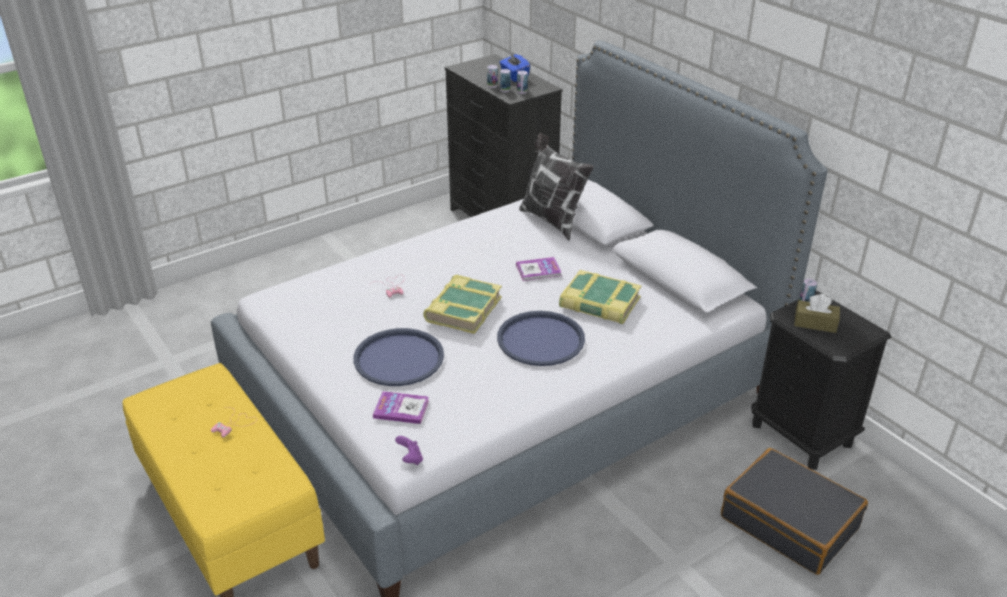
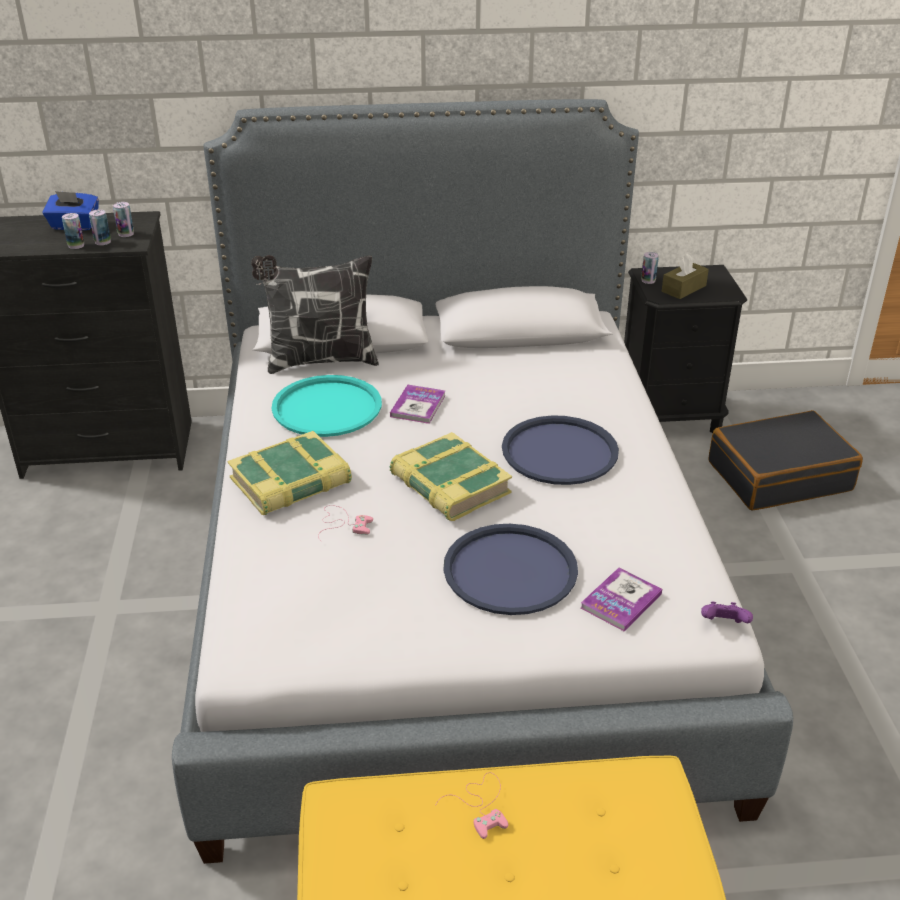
camera: 60 degrees left, 0 degrees up
(503, 241) = (327, 407): none -> turquoise tray
(599, 304) = (523, 391): book -> book (291, 482)

